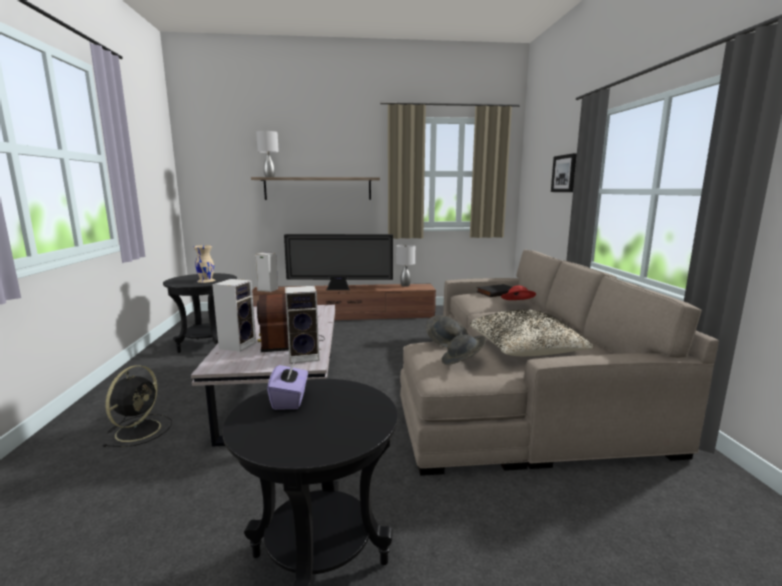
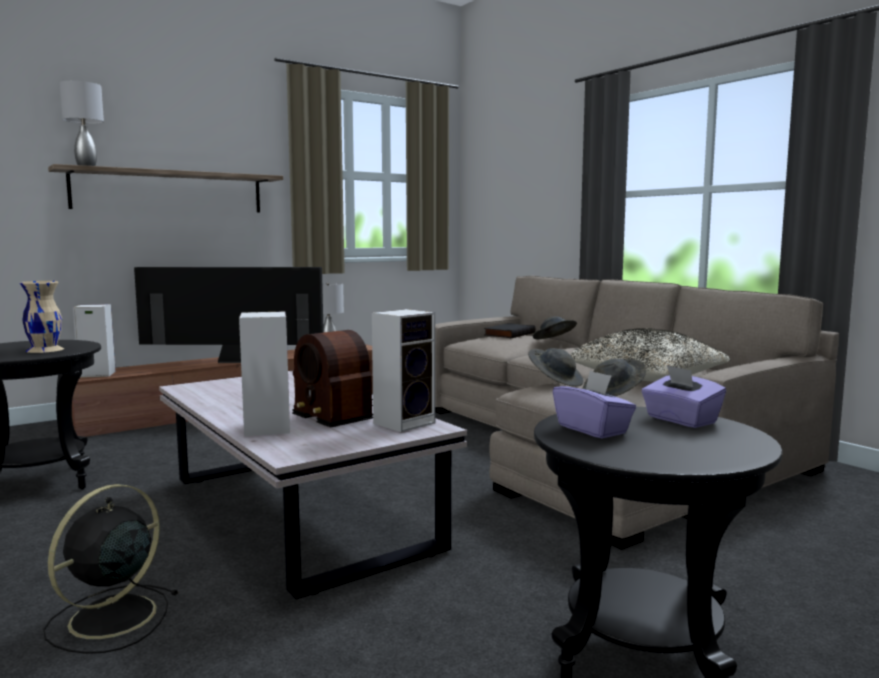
camera: 30 degrees left, 5 degrees down
(140, 429) = (109, 619): black fan -> black fan turned 135 degrees counterclockwise
(340, 289) = (233, 361): television -> television turned 150 degrees counterclockwise
(361, 406) = (680, 420): none -> purple tissue box
(517, 303) = (554, 341): red hat -> grey hat
(564, 173) = (551, 176): picture -> none

